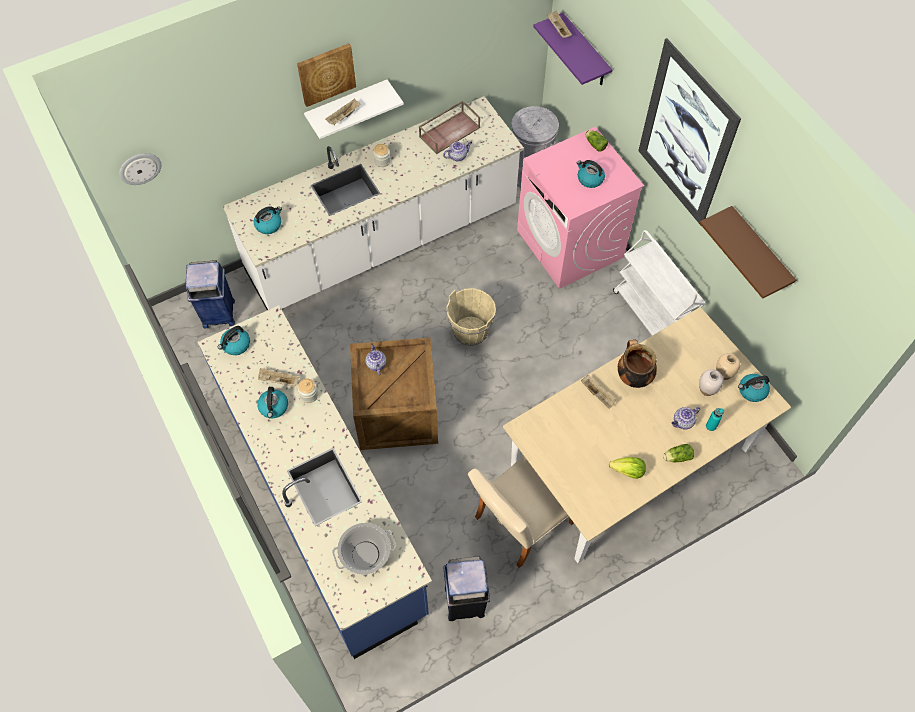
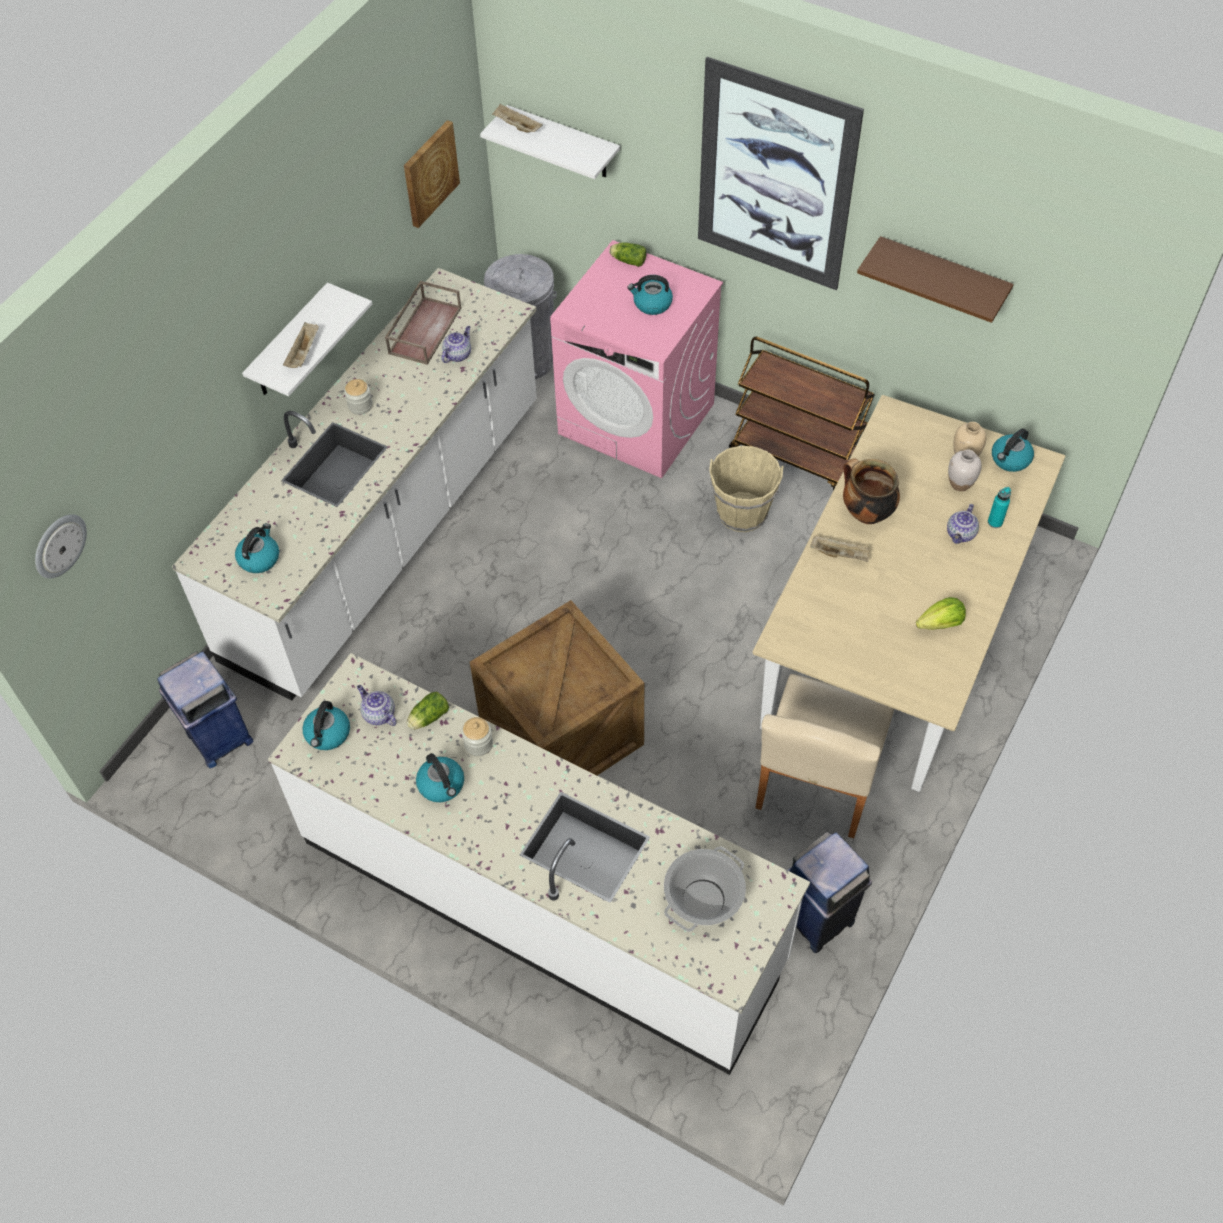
camera: 30 degrees left, 5 degrees down
(278, 381) = (423, 748): beige tray -> none
(322, 500) = (542, 899): blue counter -> white counter
(326, 74) = (257, 300): picture -> picture (429, 173)
(376, 364) = (522, 670): teapot -> teapot (378, 714)
(470, 331) = (587, 585): beige bucket -> beige bucket (742, 512)
(585, 52) = (563, 143): purple shelf -> white shelf
(652, 316) = (797, 455): white cart -> brown cart
(676, 457) = (983, 578): lettuce -> lettuce (427, 718)

